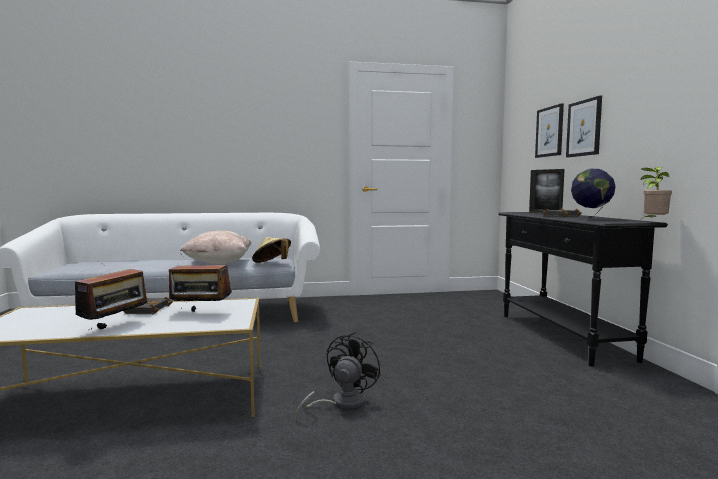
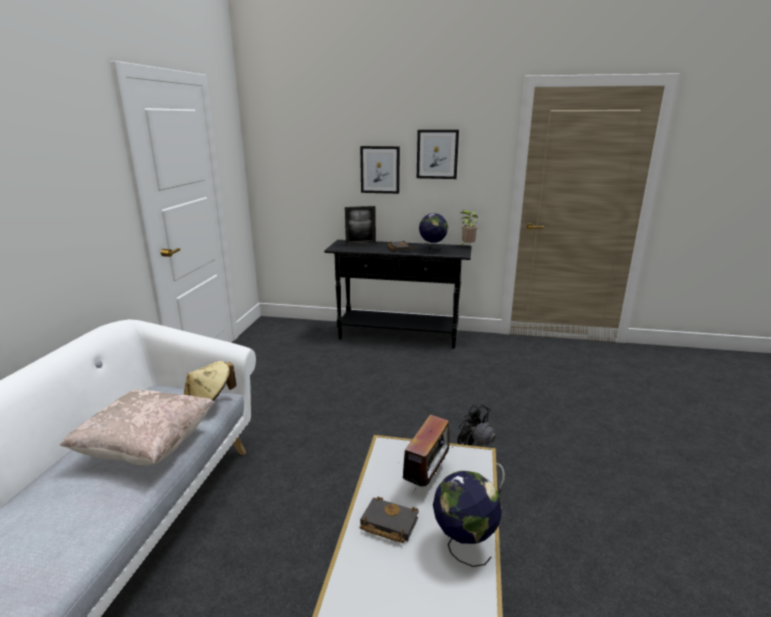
camera: 70 degrees left, 15 degrees up
(116, 327) = (463, 545): radio -> globe
(549, 131) = (332, 166): picture -> picture (437, 154)

